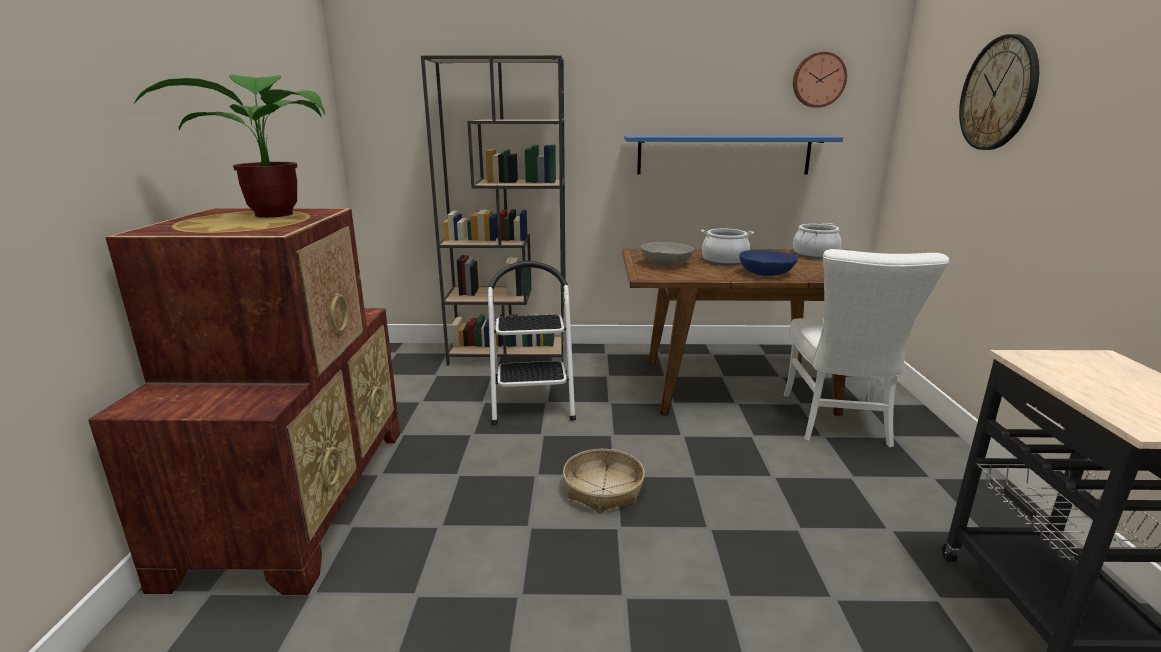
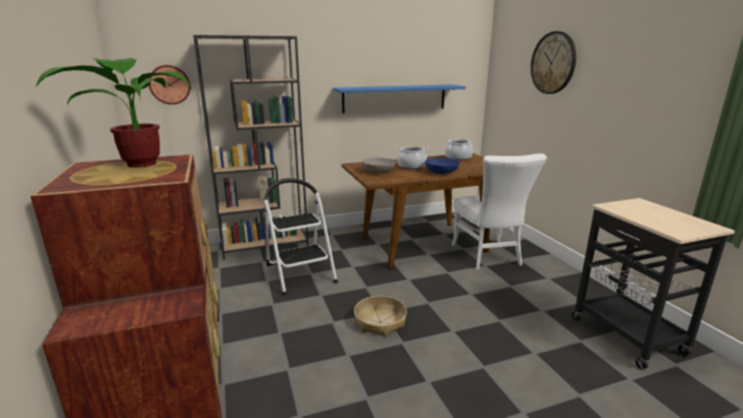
camera: 20 degrees left, 0 degrees up
(818, 80) = (446, 51): wall clock -> wall clock (170, 84)

